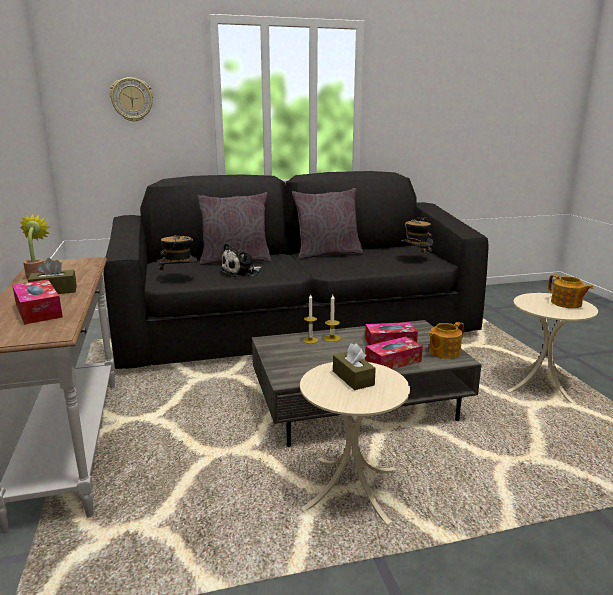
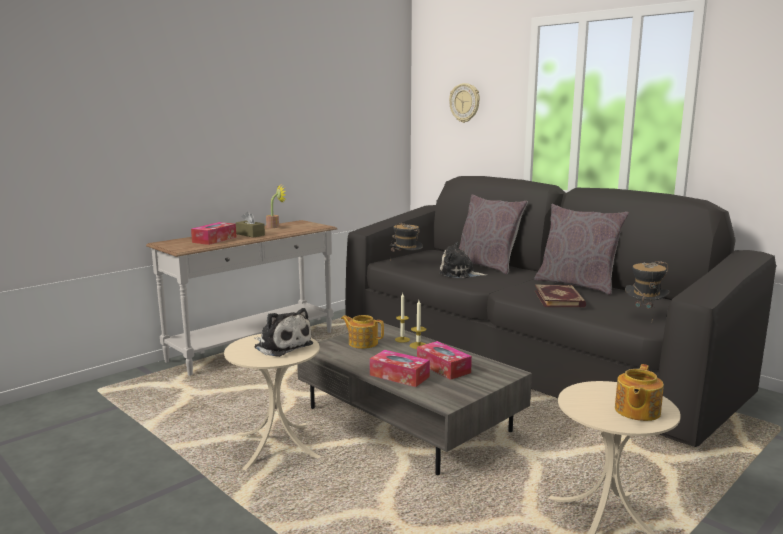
camera: 60 degrees right, 5 degrees down
(353, 378) = (282, 346): brown tissue box -> plush toy
(356, 265) = (560, 299): none -> book
(443, 352) = (452, 393): teapot -> teapot (362, 343)

